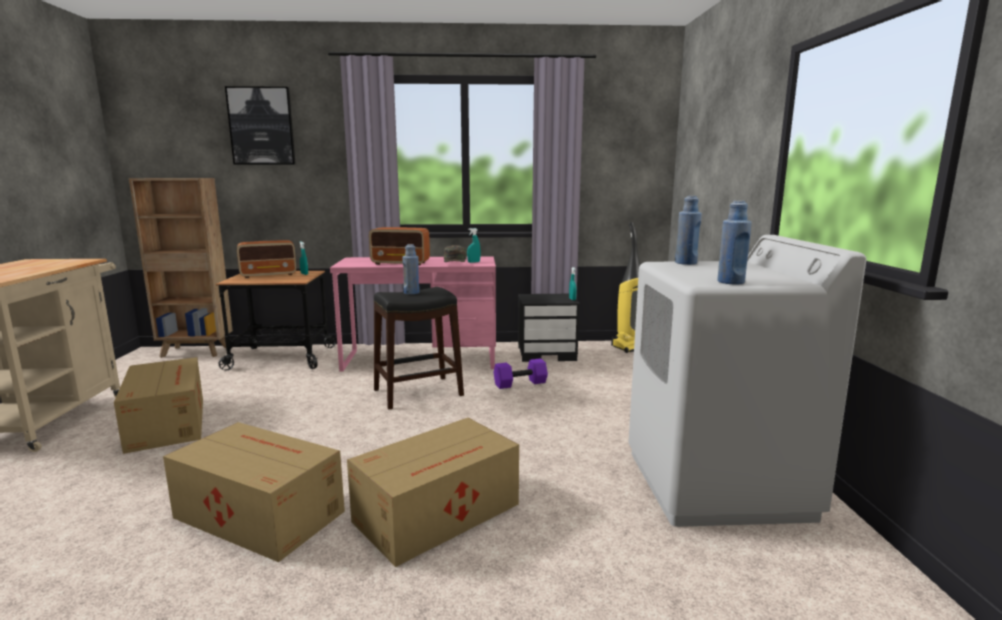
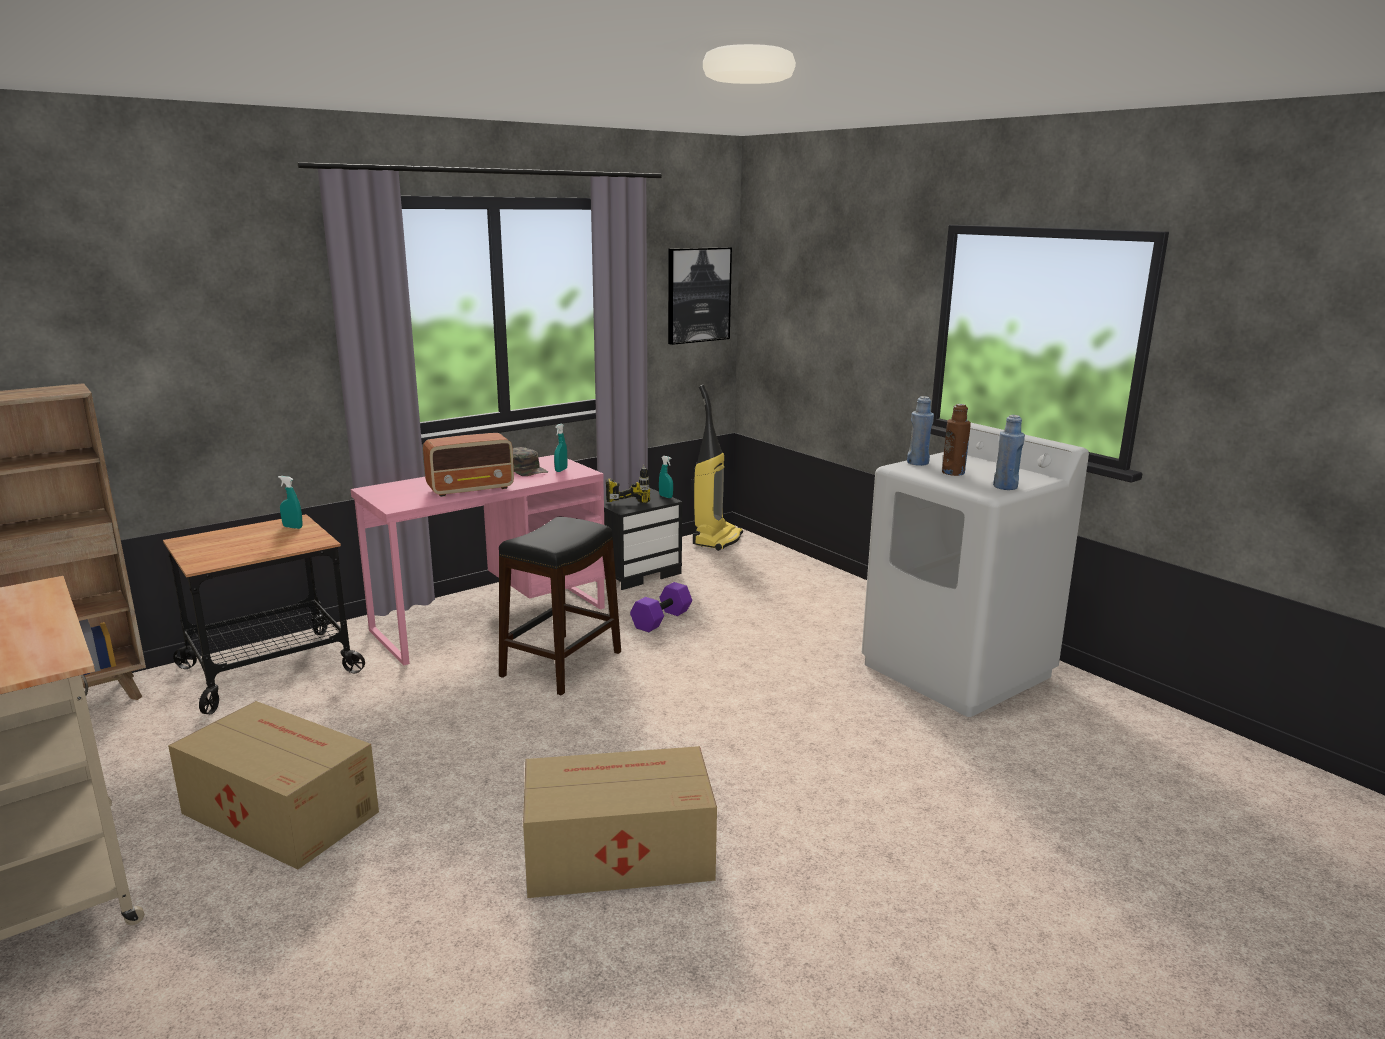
camera: 35 degrees left, 5 degrees up
(262, 126) = (169, 284): picture -> picture (698, 295)
(269, 275) = (236, 540): radio -> none
(411, 292) = (552, 533): blue bottle -> none
(439, 512) = (785, 778): cardboard box -> none
(544, 296) = (627, 498): none -> power drill
(702, 270) = (953, 473): none -> brown bottle

